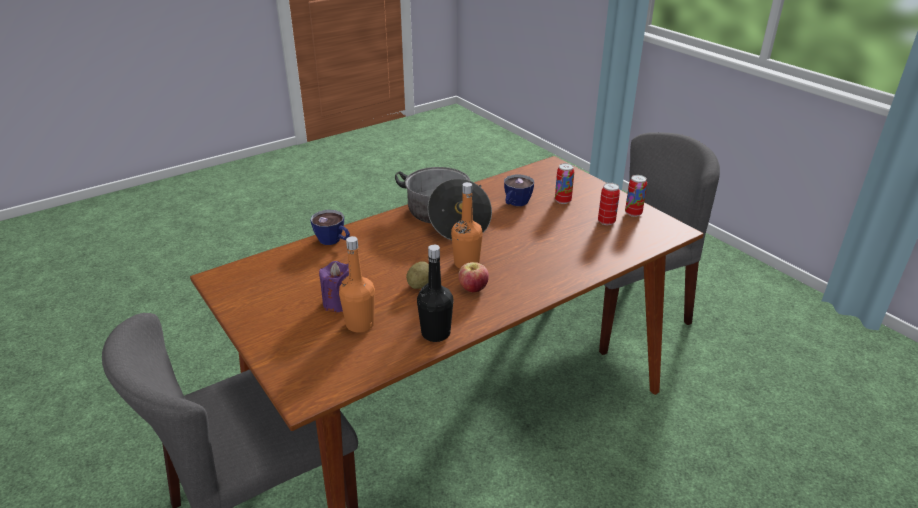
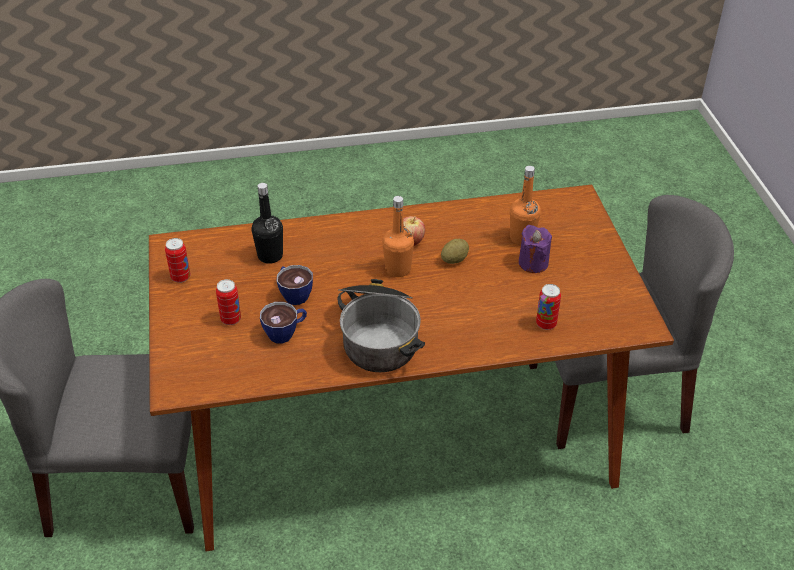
camera: 155 degrees left, 10 degrees up
(334, 241) = (516, 340): cup -> cup (293, 293)
(435, 333) = (465, 213): black bottle -> black bottle (270, 256)
(606, 222) = (220, 275): can -> can (546, 324)

